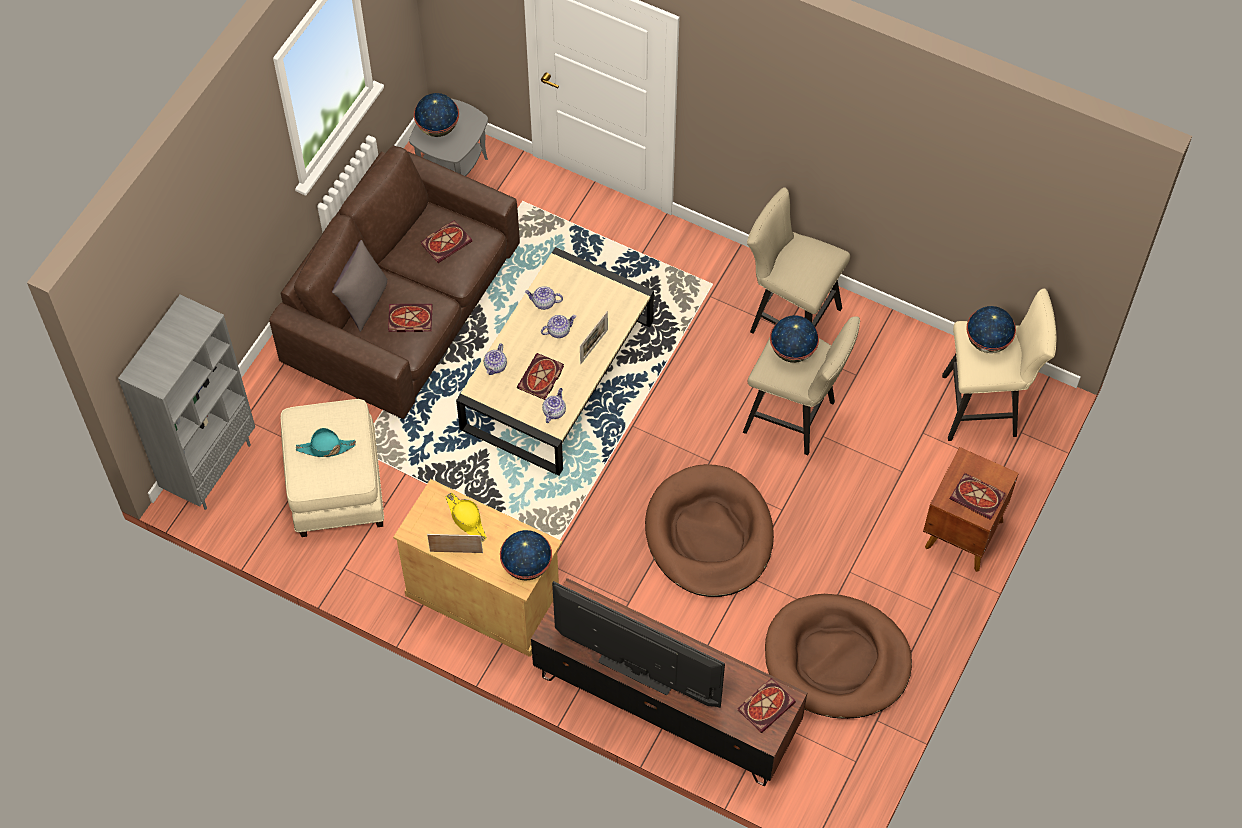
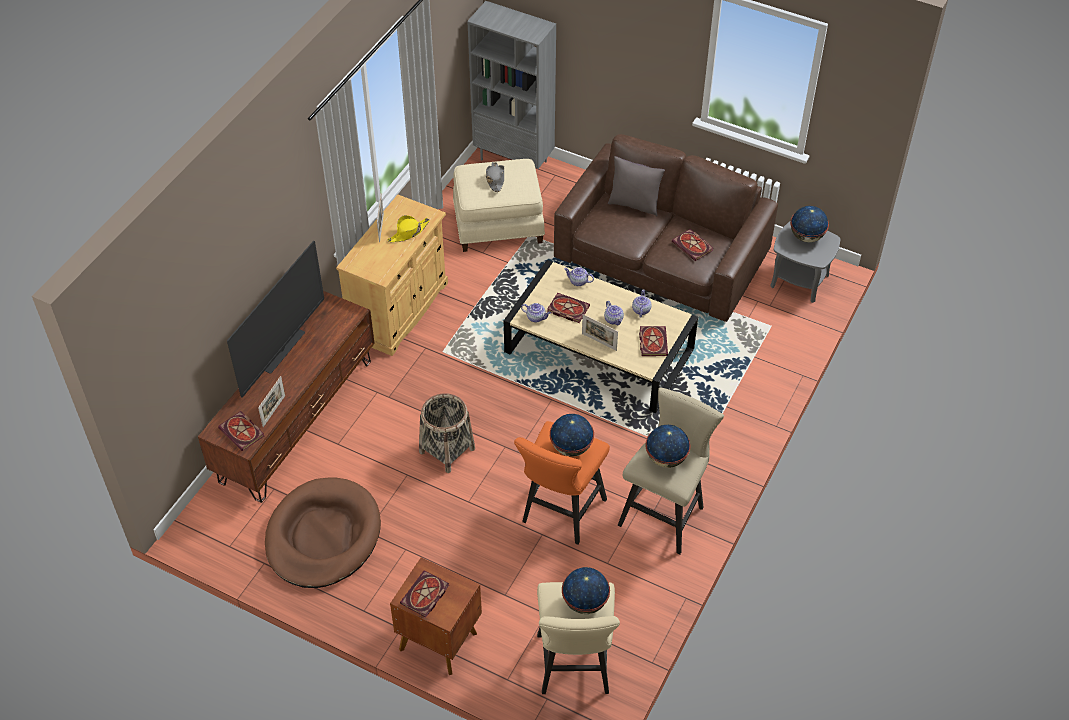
camera: 90 degrees right, 10 degrees down
(326, 448) = (495, 179): turquoise hat -> grey hat
(409, 319) = (617, 227): book -> book (652, 341)
(527, 566) = (365, 267): globe -> globe (666, 459)
(709, 534) = (446, 450): brown dog bed -> basket
(732, 673) = (274, 411): none -> picture frame
(795, 418) = (560, 514): beige stool -> orange stool

